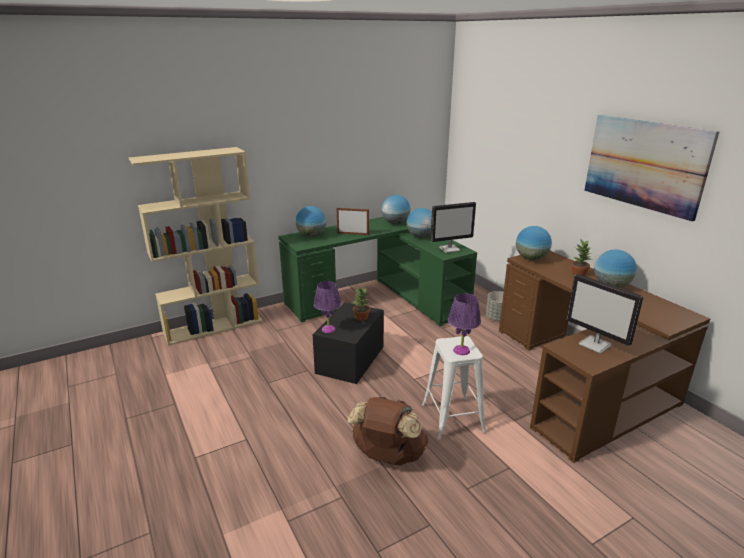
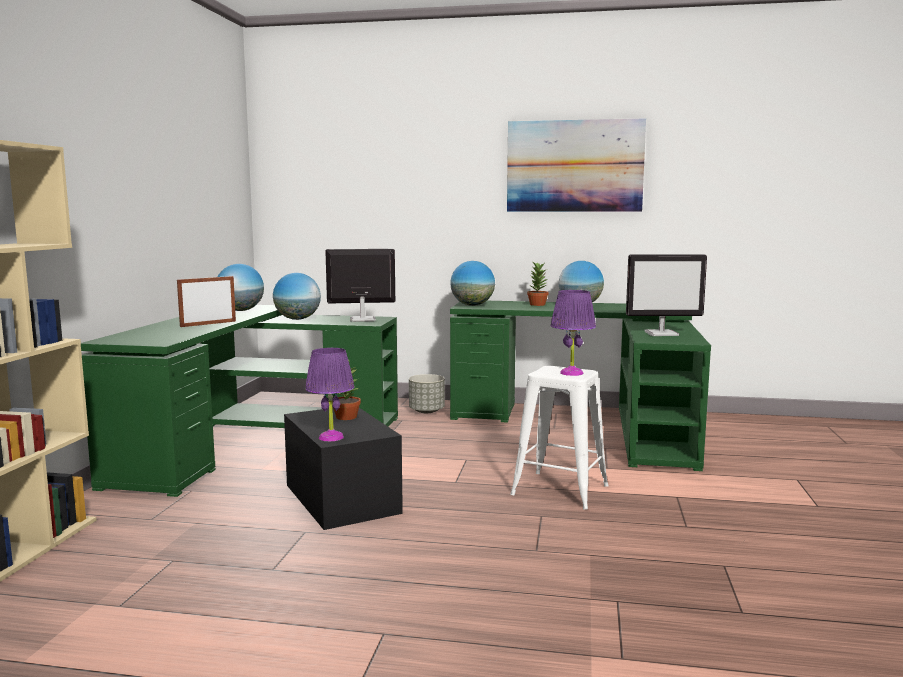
camera: 50 degrees left, 15 degrees down
(311, 235) = (144, 334): globe -> none
(388, 456) = (577, 546): brown backpack -> none
(450, 249) = (362, 319): monitor -> monitor turned 120 degrees counterclockwise
(582, 380) = (590, 424): brown desk -> green desk

